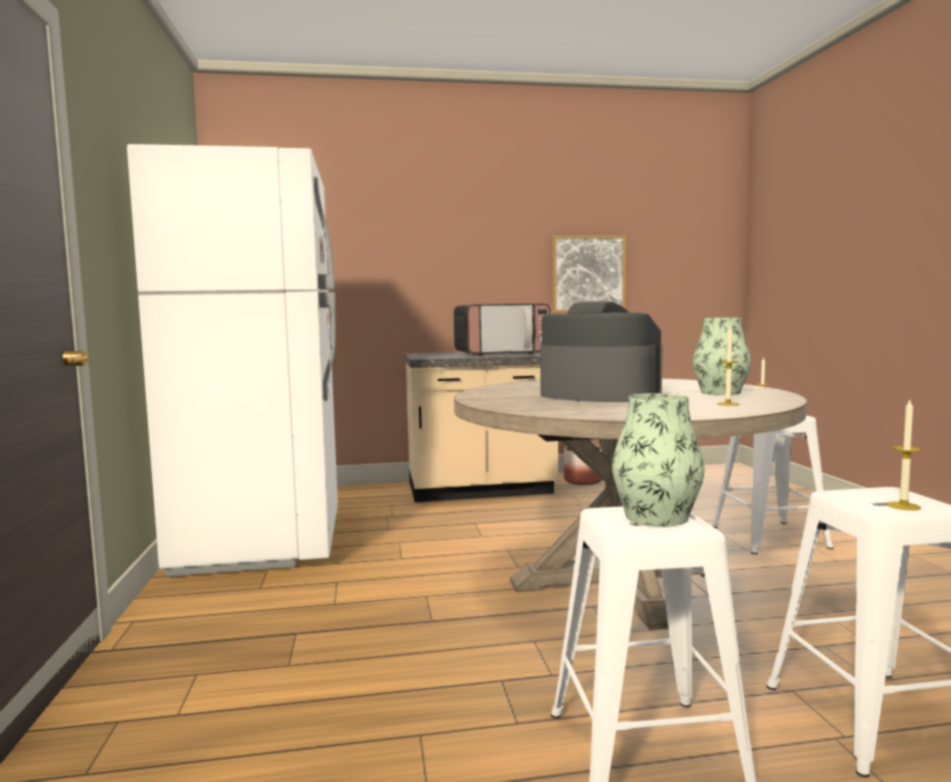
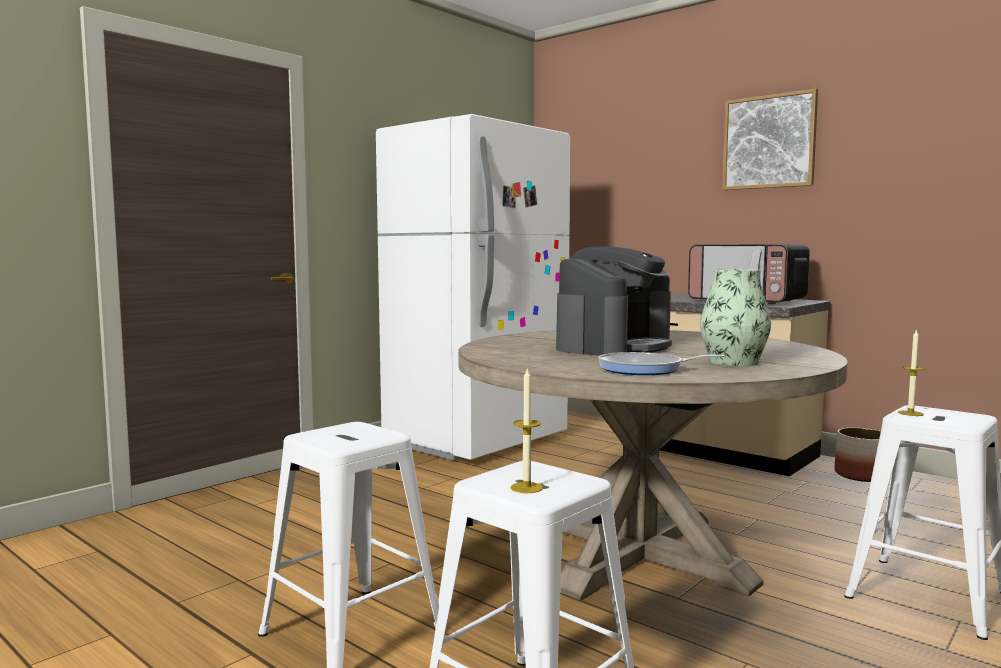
camera: 50 degrees right, 0 degrees up
(588, 274) = (917, 204): picture -> picture (769, 142)
(598, 395) = (614, 347): coffee machine -> coffee machine turned 45 degrees clockwise
(656, 516) = (359, 435): vase -> none
(728, 404) = (645, 369): candle -> frying pan

